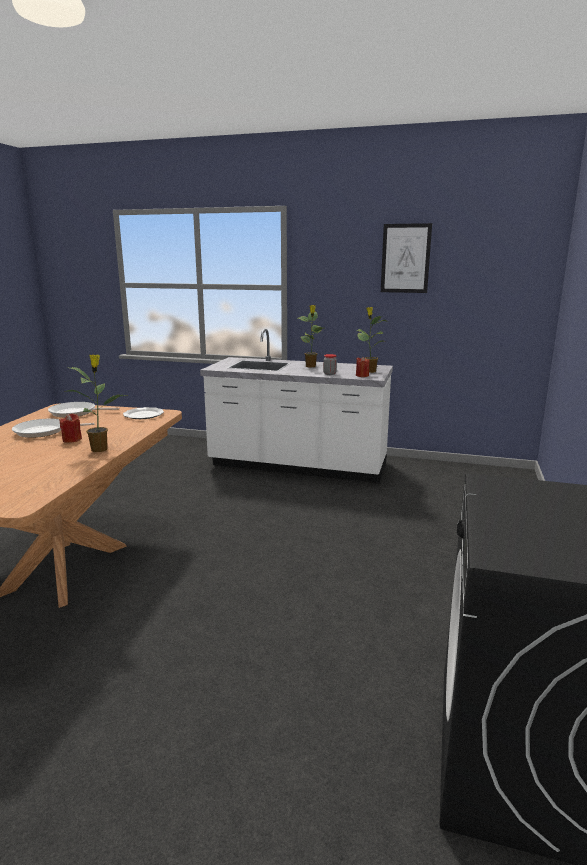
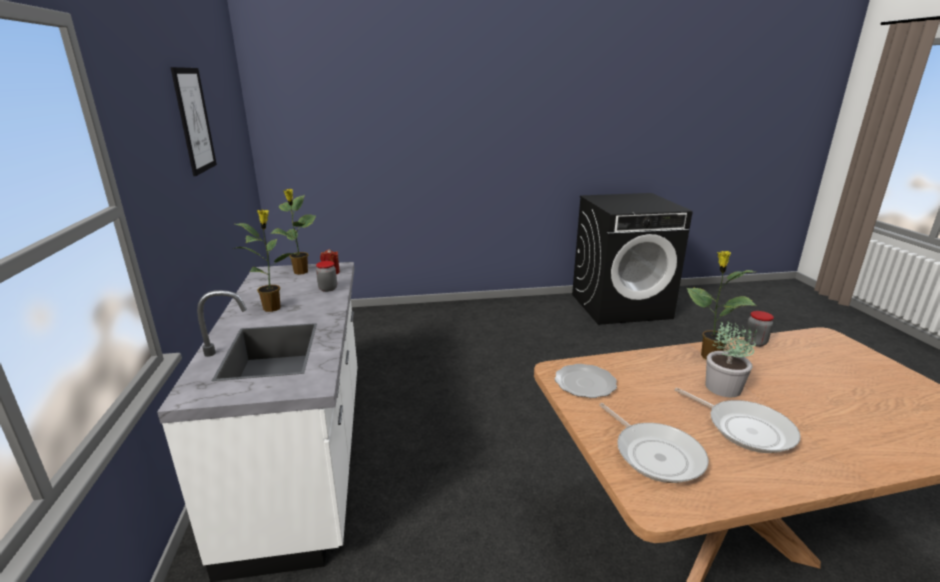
camera: 115 degrees left, 5 degrees up
(72, 439) = (723, 388): red candle -> potted plant
(79, 471) = (755, 342): none -> jar

